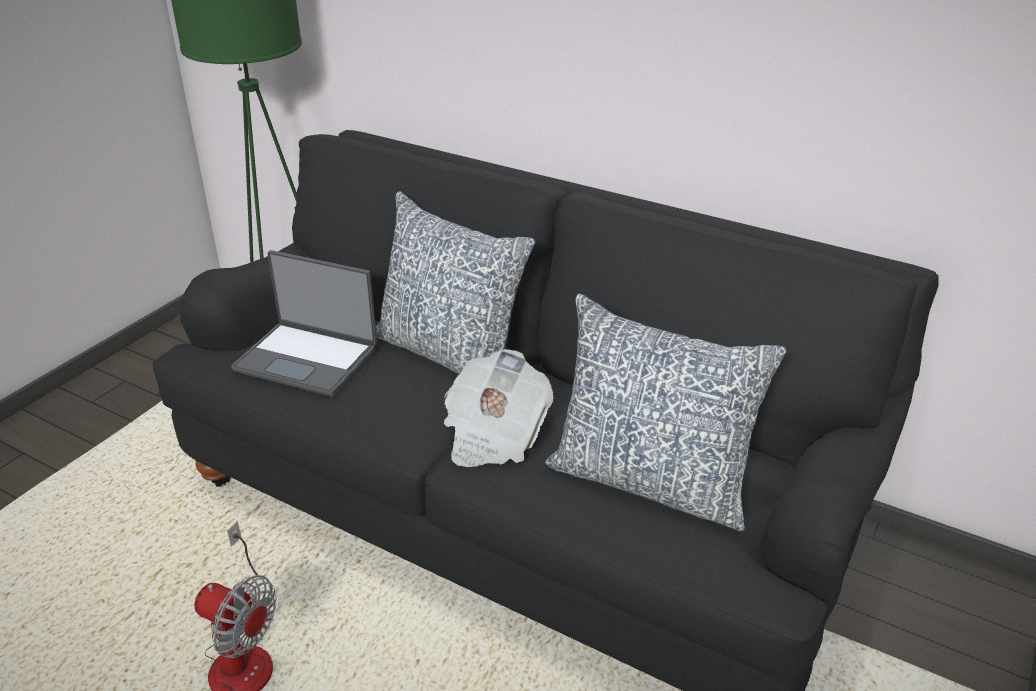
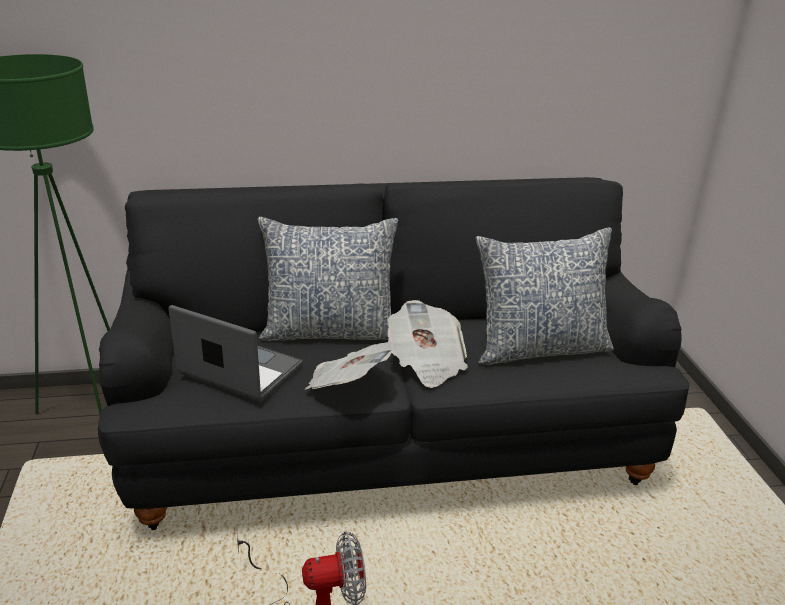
camera: 40 degrees left, 5 degrees down
(308, 359) = (239, 372): laptop -> laptop turned 135 degrees counterclockwise
(382, 420) = (347, 385): none -> newspaper

